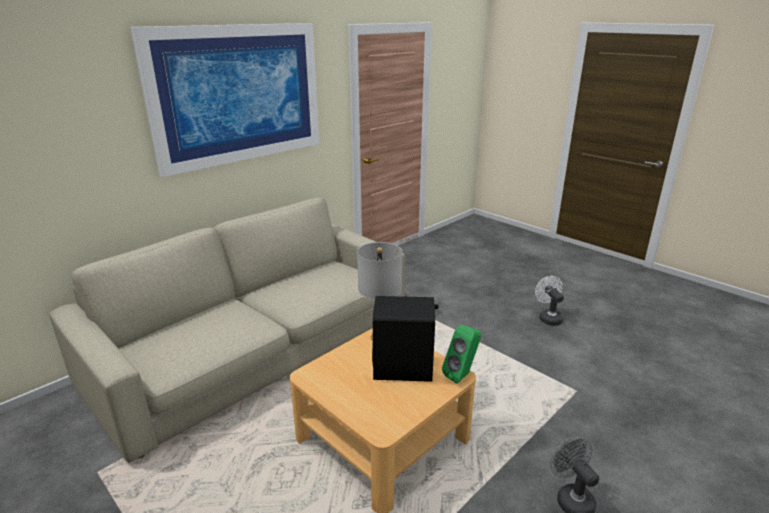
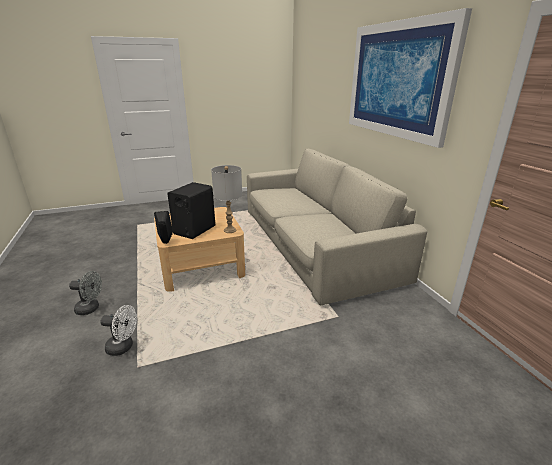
camera: 115 degrees right, 0 degrees up
(462, 375) = (166, 243): green speaker -> black speaker
(548, 317) = (249, 430): white fan -> white fan (124, 347)

